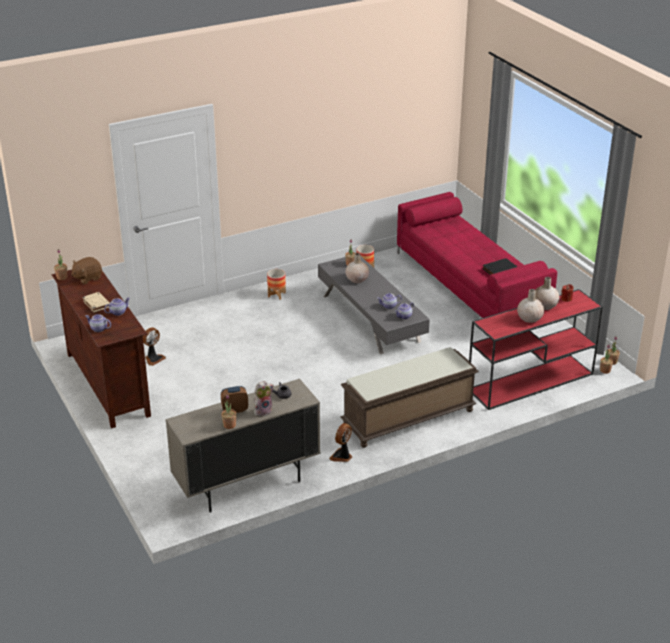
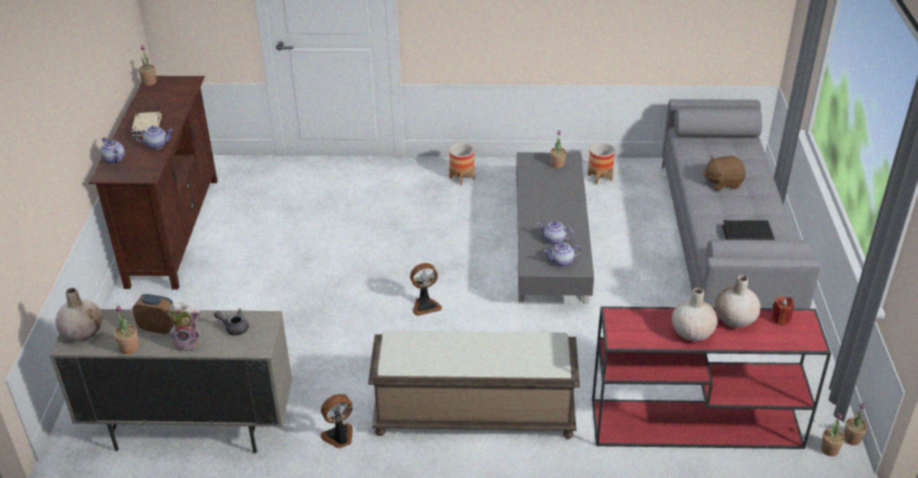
camera: 30 degrees right, 5 degrees up
(87, 278) = (173, 91): brown plush toy -> brown plush toy (722, 183)
(153, 359) = (250, 215): fan -> fan (425, 305)
(357, 279) = (546, 188): beige vase -> beige vase (83, 332)
(471, 287) = (725, 245): red sofa -> grey sofa

